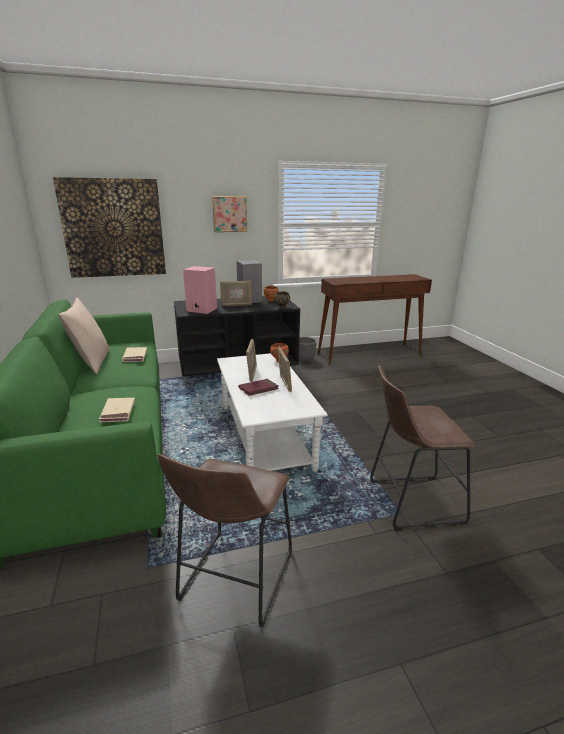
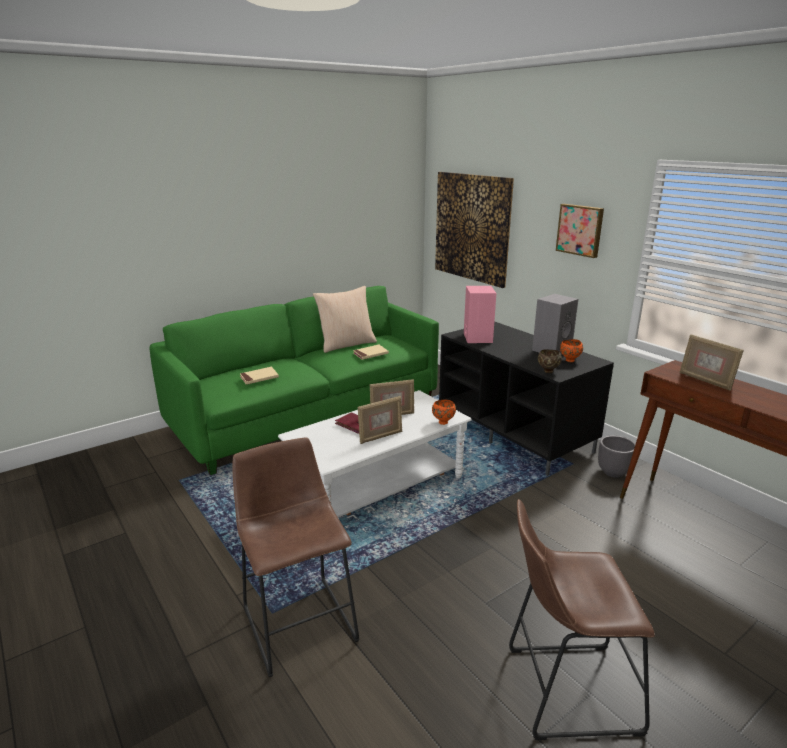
camera: 70 degrees right, 0 degrees up
(233, 580) = (168, 521): brown stool -> brown stool (563, 688)
(236, 305) = (518, 348): picture frame -> picture frame (705, 381)

